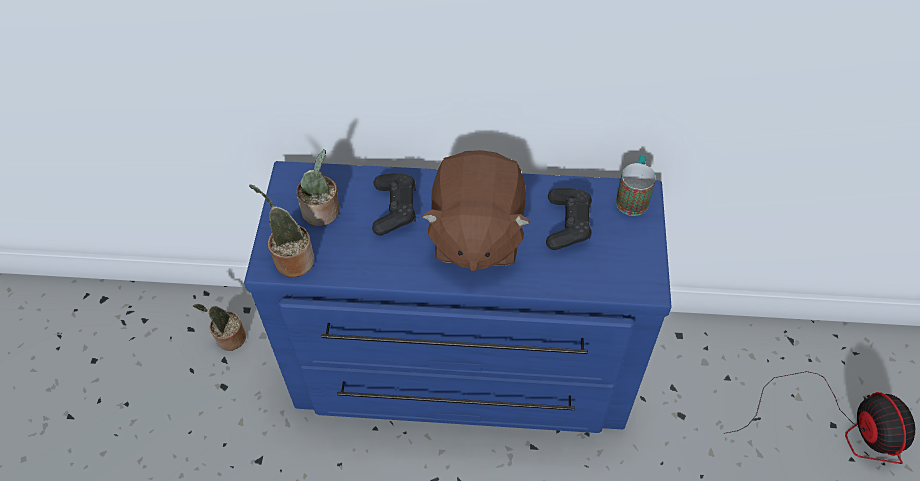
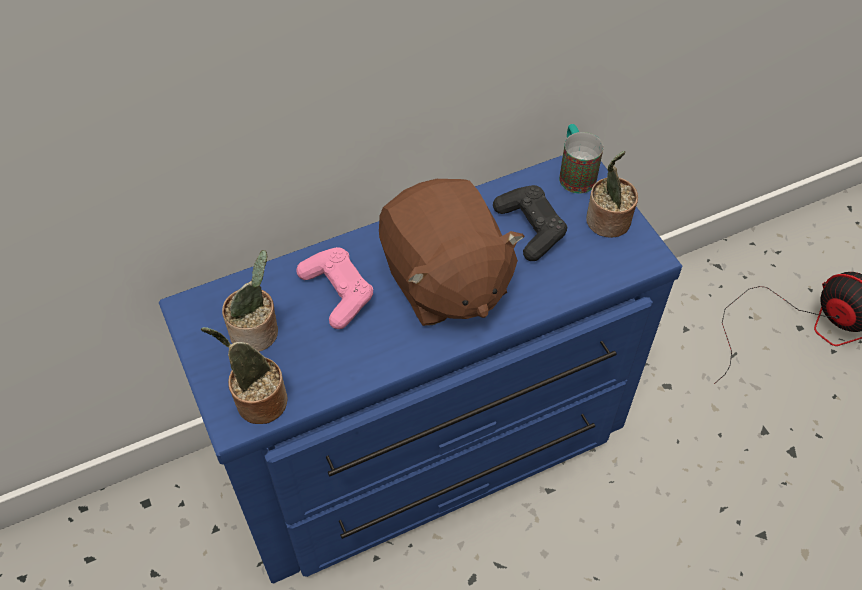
camera: 30 degrees left, 0 degrees up
(229, 339) = (144, 546): potted plant -> potted plant (607, 223)
(394, 209) = (337, 293): black game controller -> pink game controller

